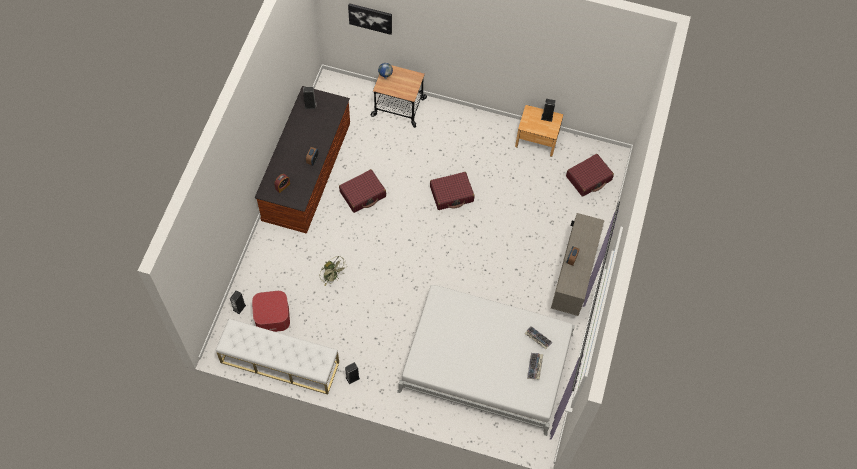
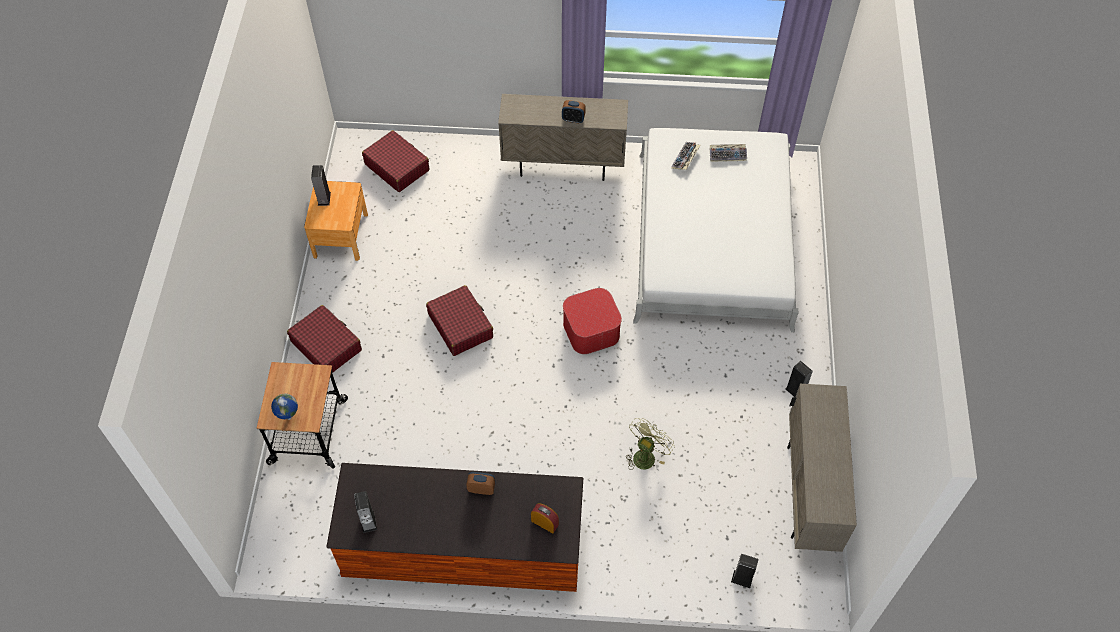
camera: 100 degrees left, 5 degrees down
(272, 316) = (739, 525): ottoman -> ottoman (591, 330)
(279, 362) = (809, 493): white bench -> beige cabinet
(363, 194) = (488, 447): red suitcase -> red suitcase (326, 345)
(370, 18) = (216, 398): picture -> none

